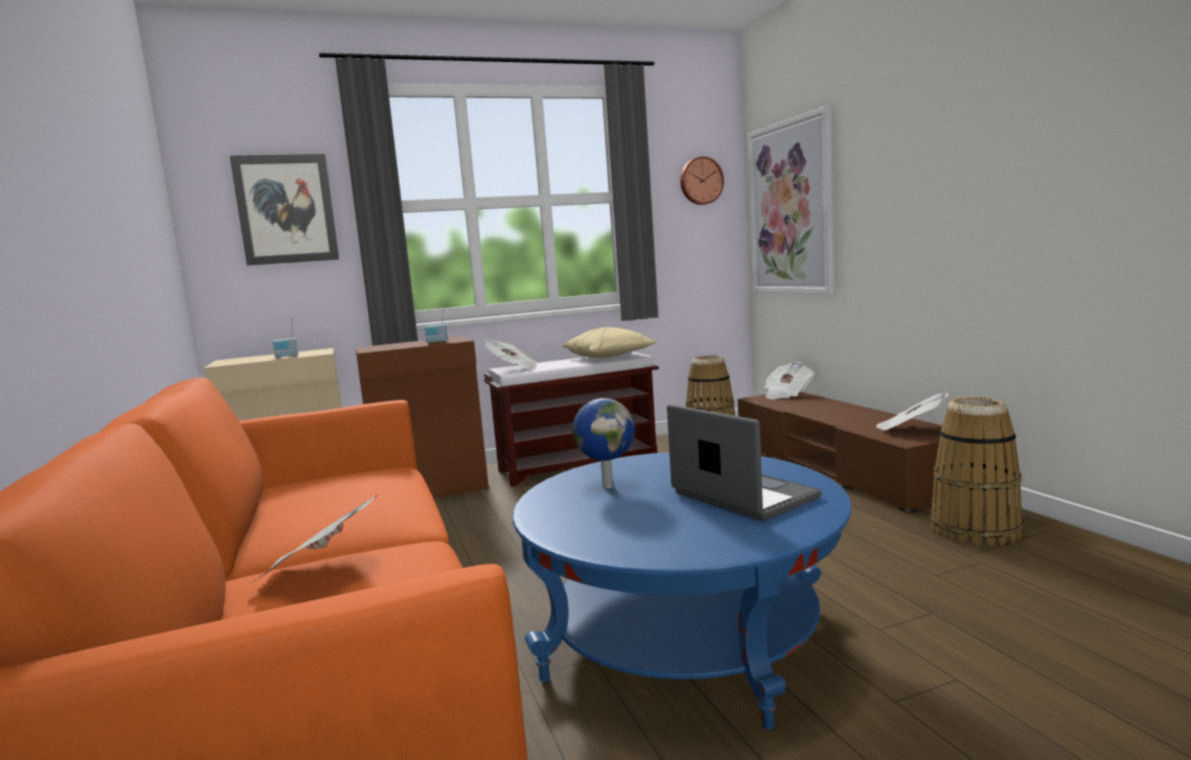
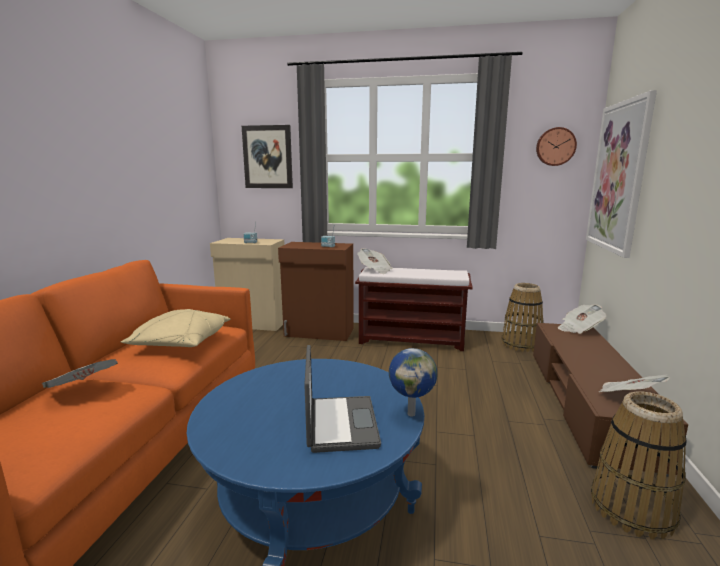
camera: 30 degrees right, 5 degrees up
(607, 486) = (292, 382): globe -> globe (411, 413)
(609, 357) = (442, 274): beige pillow -> beige pillow (181, 343)

